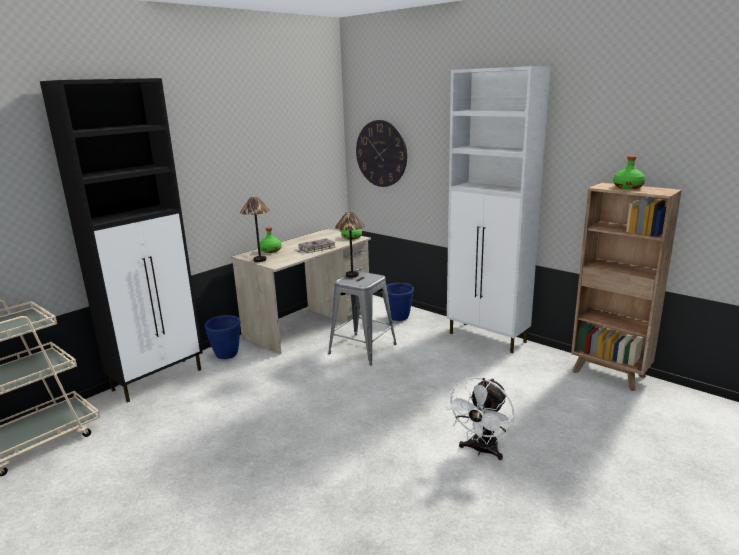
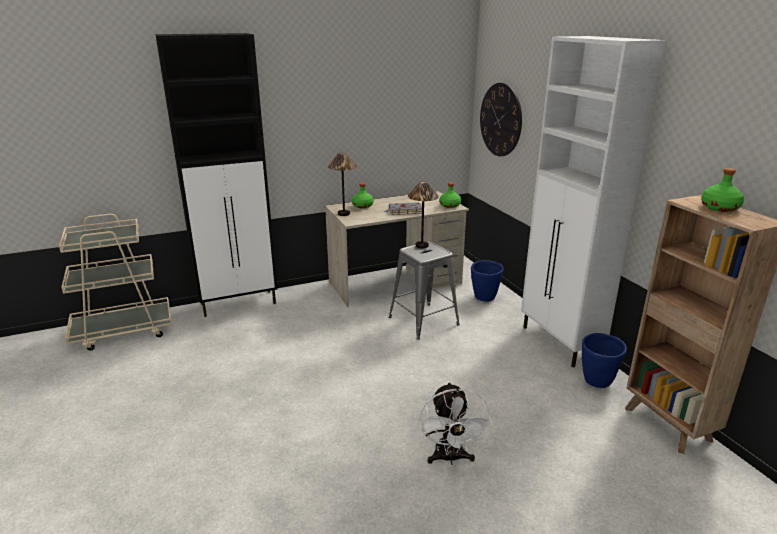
camera: 25 degrees right, 5 degrees up
(226, 355) = (304, 296): blue planter -> blue planter (597, 381)
(481, 450) = (450, 458): white fan -> white fan turned 60 degrees counterclockwise

